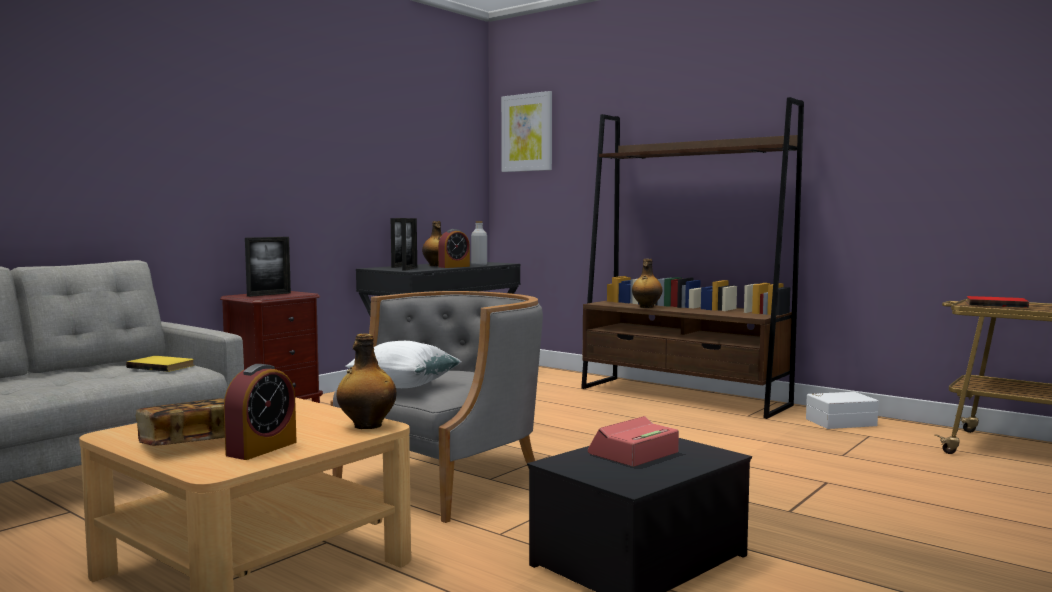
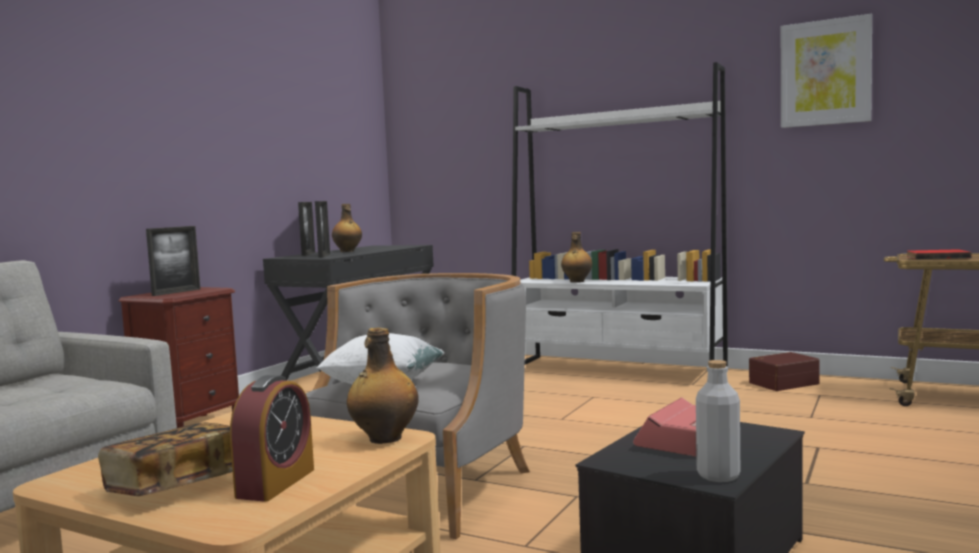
camera: 10 degrees left, 0 degrees up
(163, 366) = (72, 385): yellow book -> none
(454, 267) = (369, 251): alarm clock -> none
(479, 265) = (393, 248): grey bottle -> grey bottle (718, 475)
(527, 132) = (427, 109): picture -> picture (825, 73)
(683, 396) = (617, 370): brown bookcase -> white bookcase
(840, 422) = (782, 383): white storage box -> brown storage box

